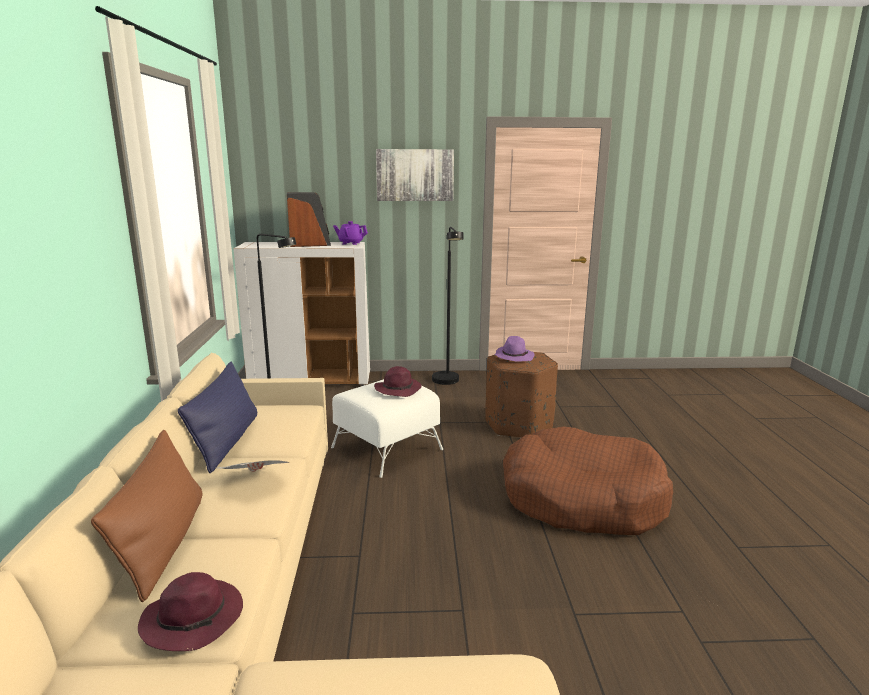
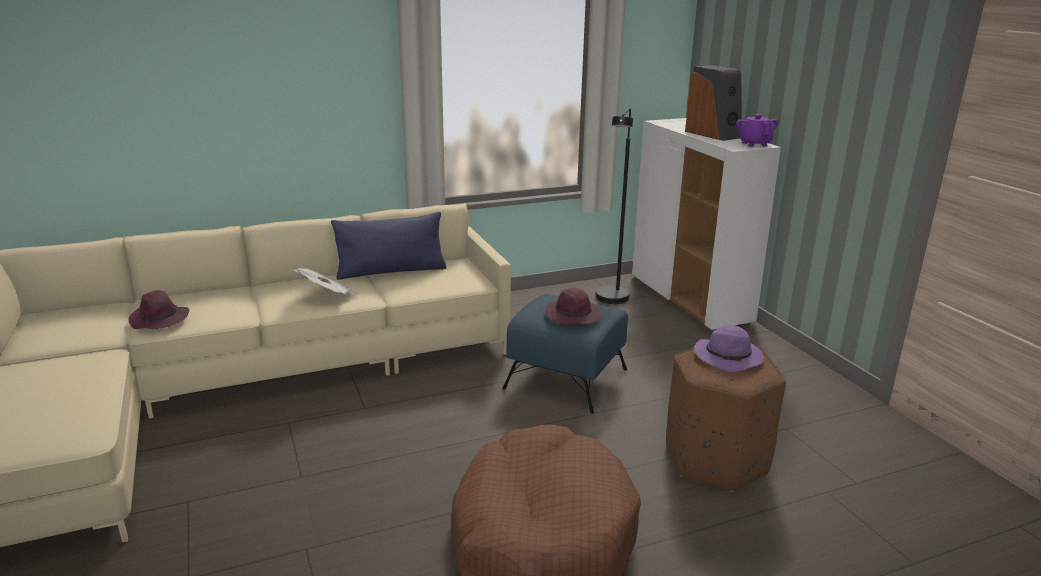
camera: 70 degrees right, 5 degrees up
(163, 543) = (241, 291): brown pillow -> none
(387, 448) = (566, 379): white ottoman -> blue ottoman
(415, 175) = (855, 61): picture -> none
(447, 382) = (794, 381): black floor lamp -> none

